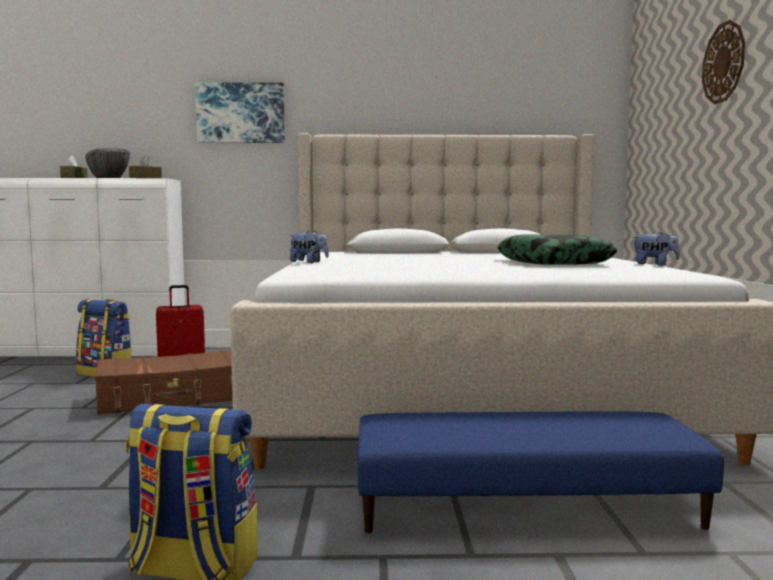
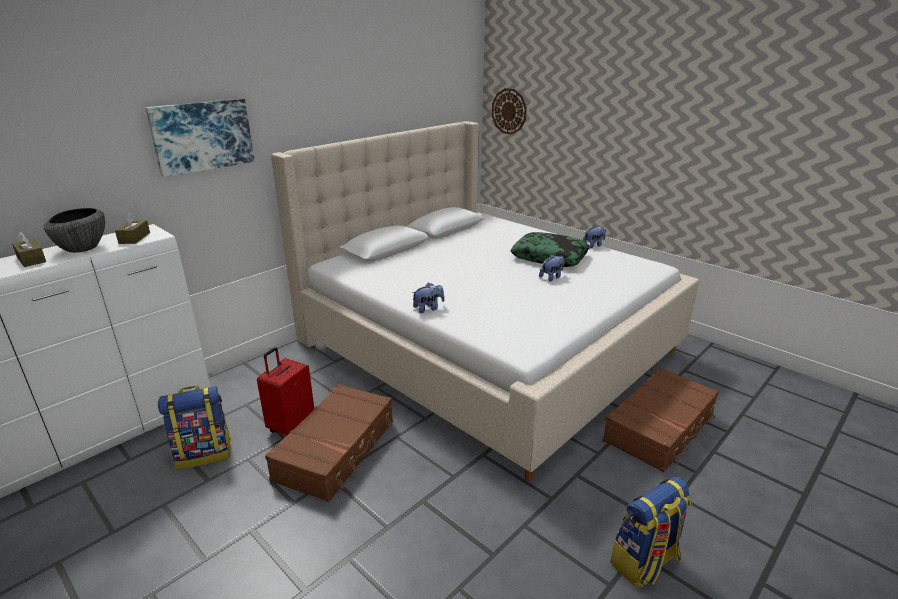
camera: 45 degrees left, 20 degrees up
(504, 267) = (552, 277): none -> plush toy
(524, 504) = (660, 428): blue ottoman -> brown suitcase
(724, 62) = (604, 103): wall clock -> wall clock (509, 111)

